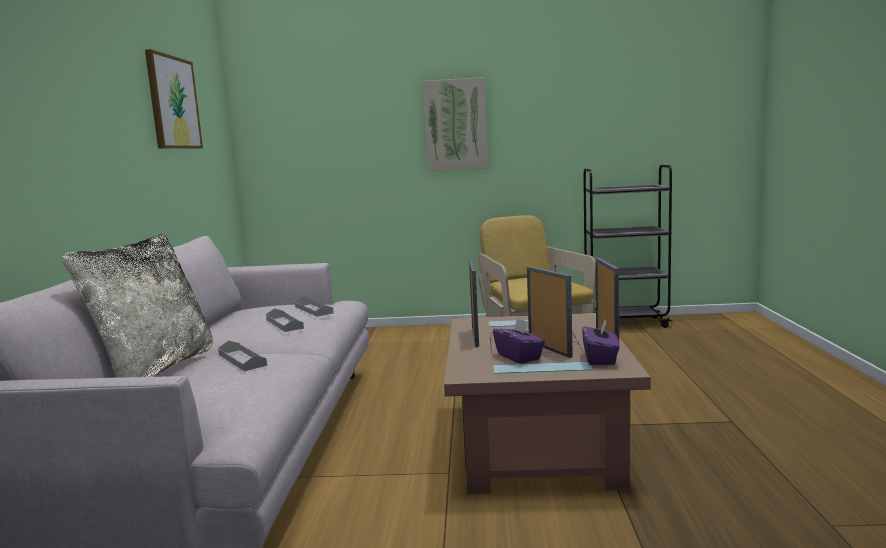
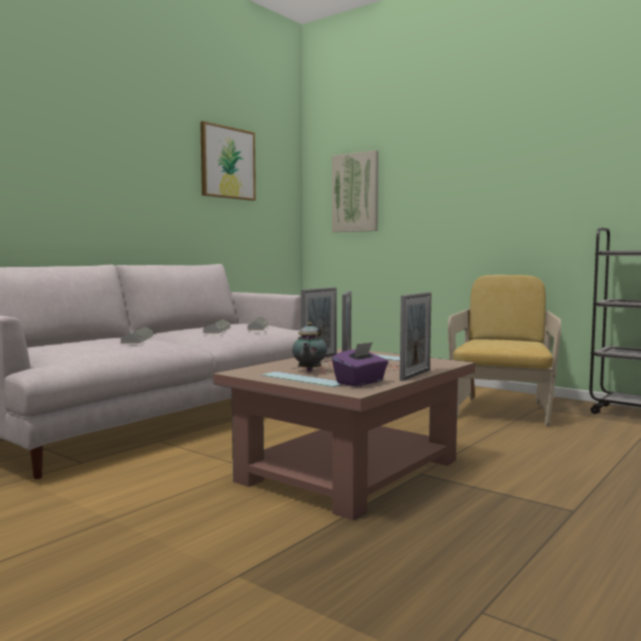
camera: 35 degrees right, 5 degrees down
(158, 370) = (93, 338): beige pillow -> none
(455, 125) = (478, 183): picture -> picture (355, 192)
(519, 357) = (309, 371): purple tissue box -> teapot

